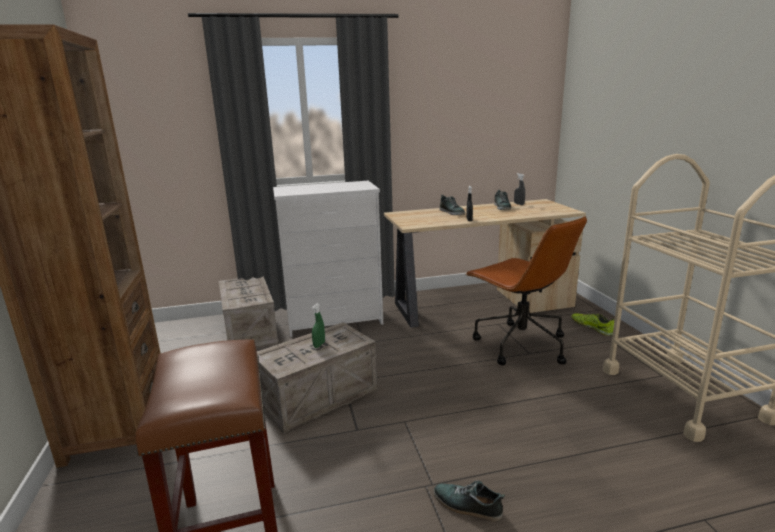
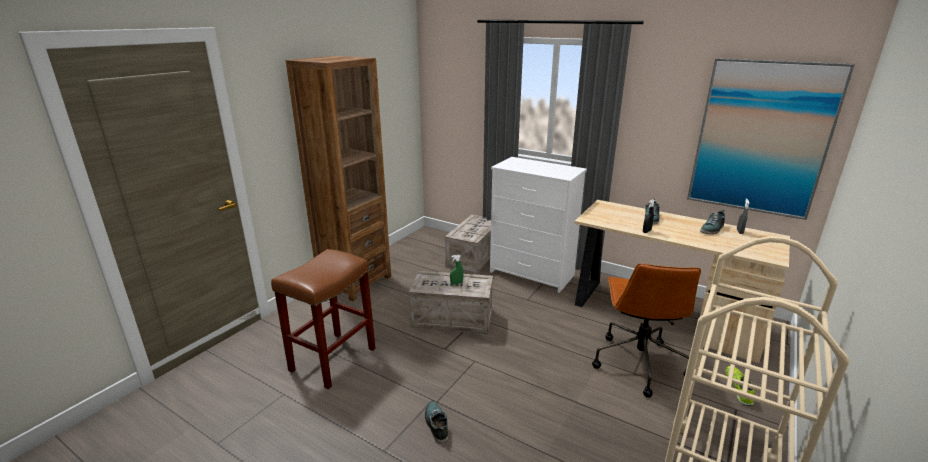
camera: 45 degrees right, 5 degrees up
(505, 122) = (761, 138): none -> picture

